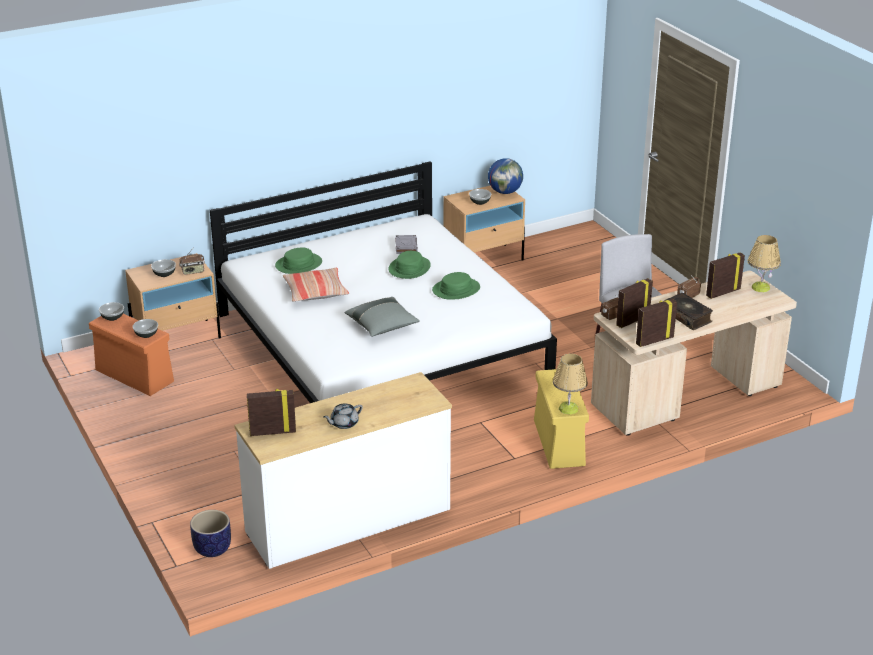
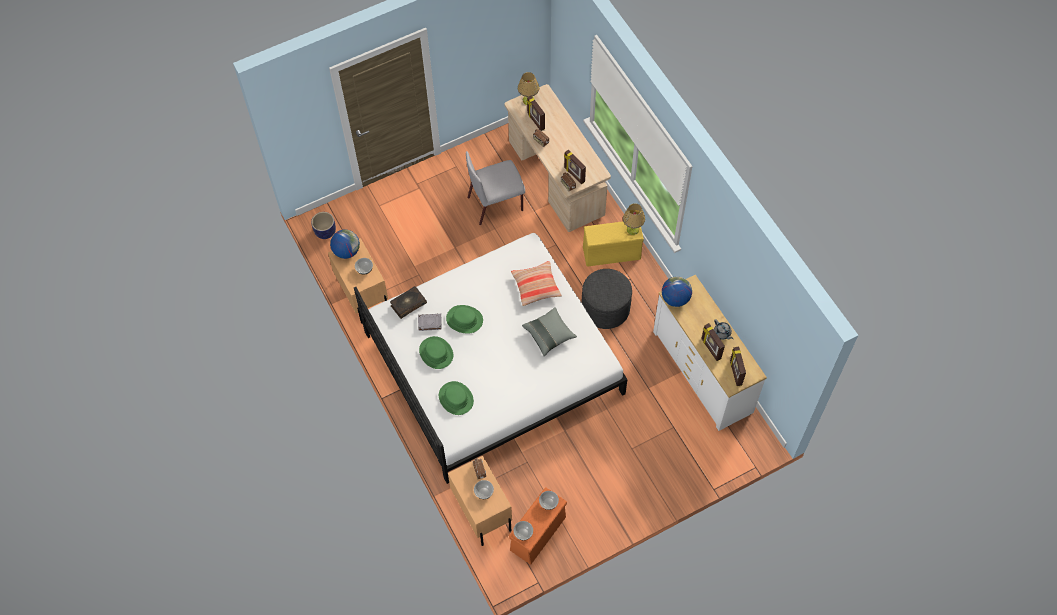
camera: 90 degrees left, 30 degrees up
(212, 548) = (737, 448): planter -> planter (325, 232)
(315, 292) = (499, 383): pillow -> pillow (536, 286)
(408, 385) = (675, 298): none -> globe
(456, 289) = (496, 288): green hat -> green hat (436, 353)
(462, 434) = (605, 308): none -> grey ottoman
(654, 340) = (599, 165): picture frame -> picture frame (710, 349)
(687, 317) = (568, 144): book -> book (408, 304)

